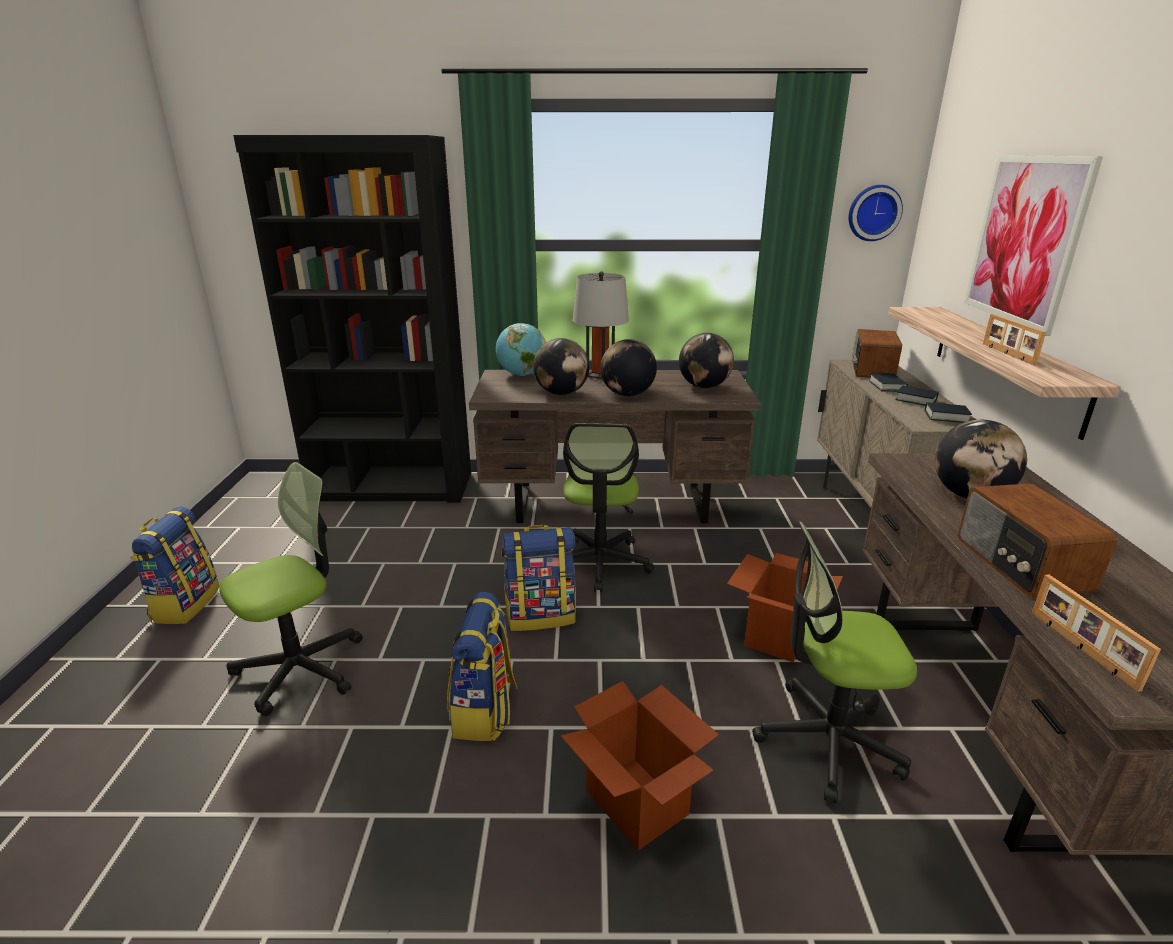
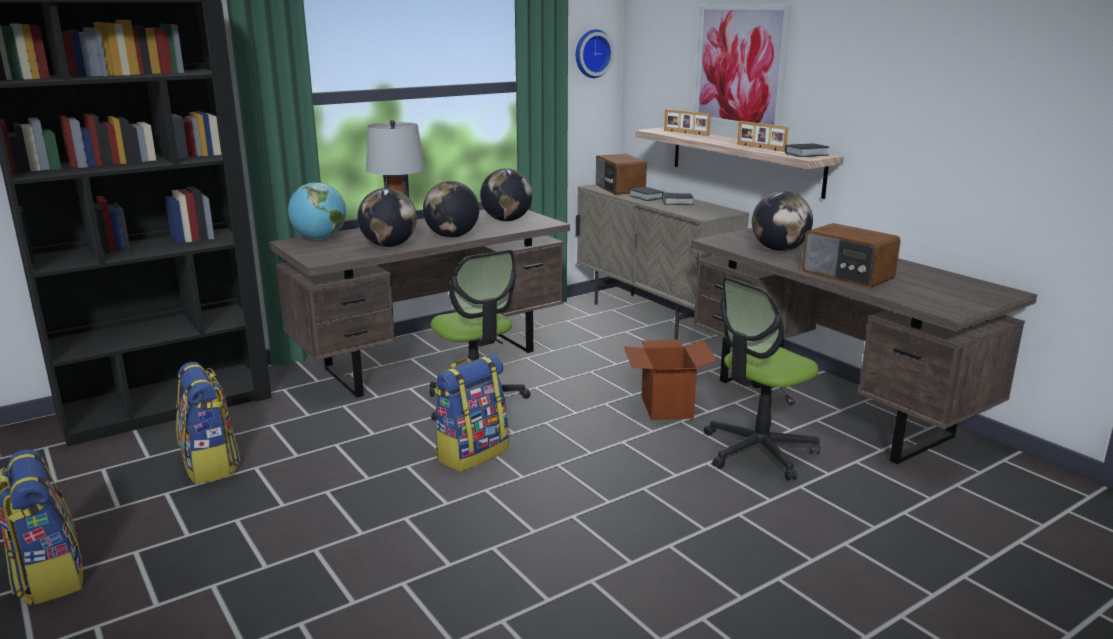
camera: 35 degrees left, 5 degrees down
(300, 668) = (287, 569): office chair -> none
(485, 711) = (507, 527): backpack -> backpack (211, 465)
(637, 803) = (683, 529): cardboard box -> none
(946, 417) = (710, 209): book -> book (806, 154)
(1080, 649) = (916, 302): picture frame -> picture frame (685, 133)

